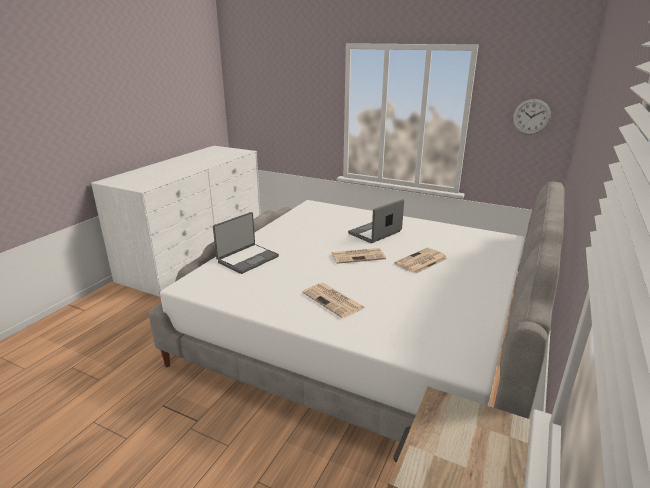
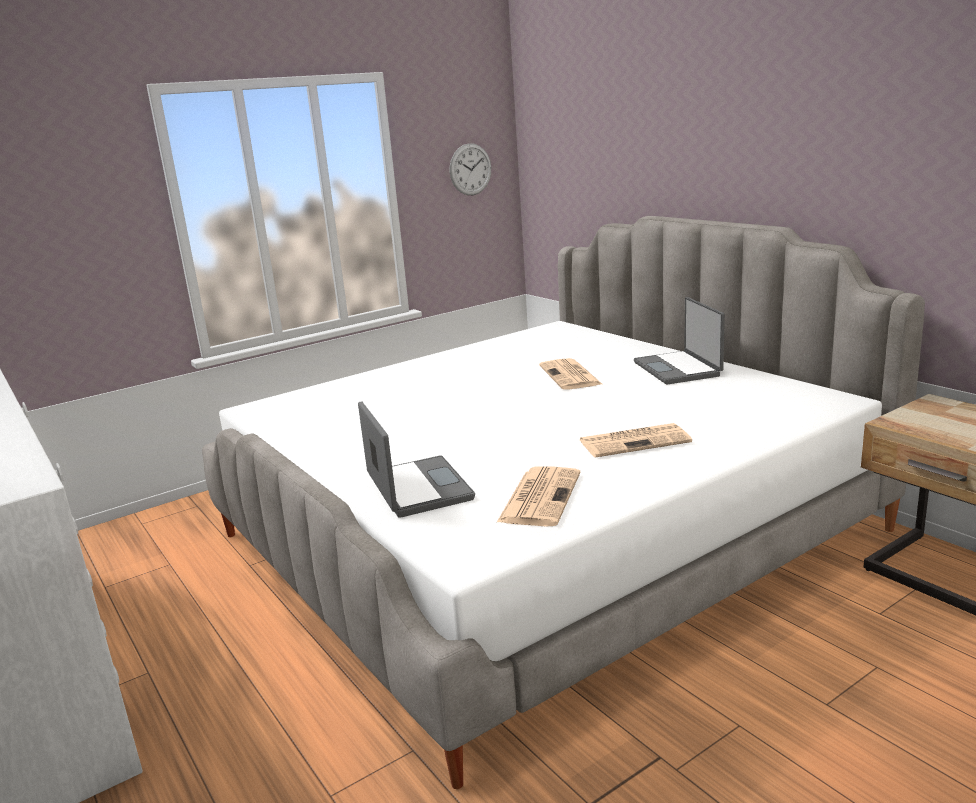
camera: 60 degrees left, 5 degrees down
(358, 256) = (511, 406): newspaper -> newspaper (540, 496)
(375, 233) = (446, 384): laptop -> laptop (678, 369)

